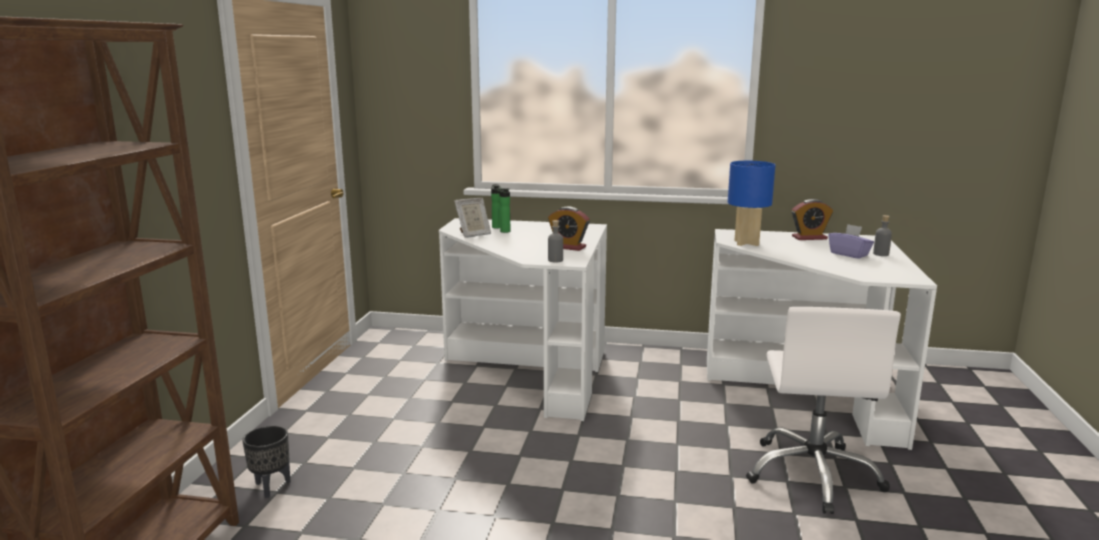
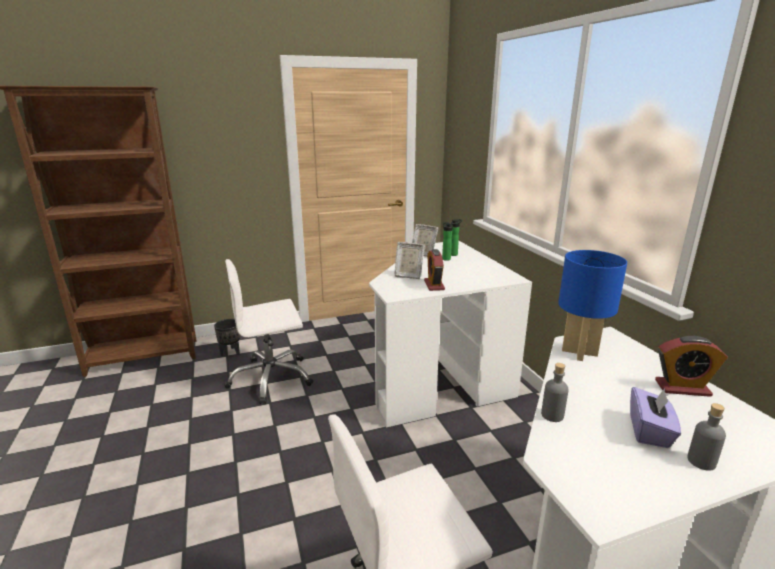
camera: 60 degrees right, 5 degrees up
(398, 467) = (271, 379): none -> white office chair
(528, 249) = (408, 275): none -> picture frame
(555, 260) = (391, 289): grey bottle -> grey bottle (552, 415)
(809, 238) = (682, 388): alarm clock -> alarm clock turned 45 degrees counterclockwise

